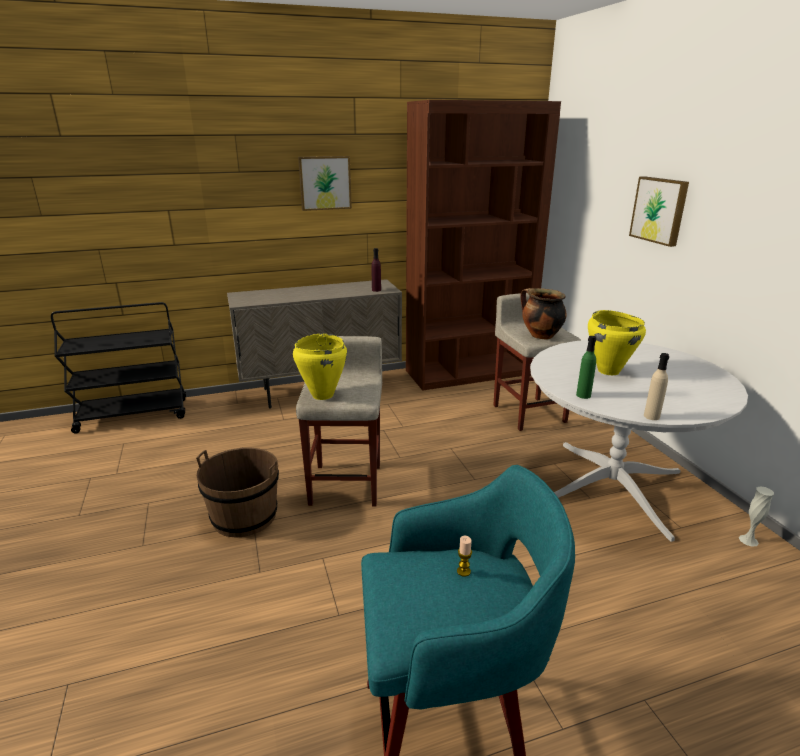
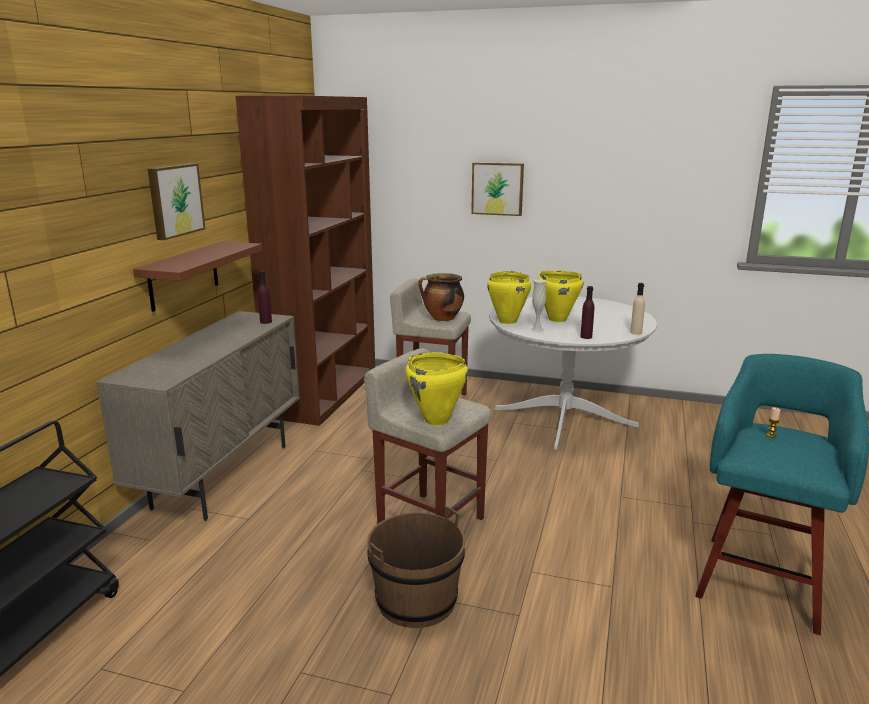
camera: 55 degrees left, 5 degrees down
(328, 240) = (184, 275): none -> brown shelf
(556, 354) = (507, 321): none -> yellow cooking pot
(583, 395) = (586, 337): green bottle -> purple bottle
(748, 540) = (656, 406): white vase -> white vase (537, 329)

